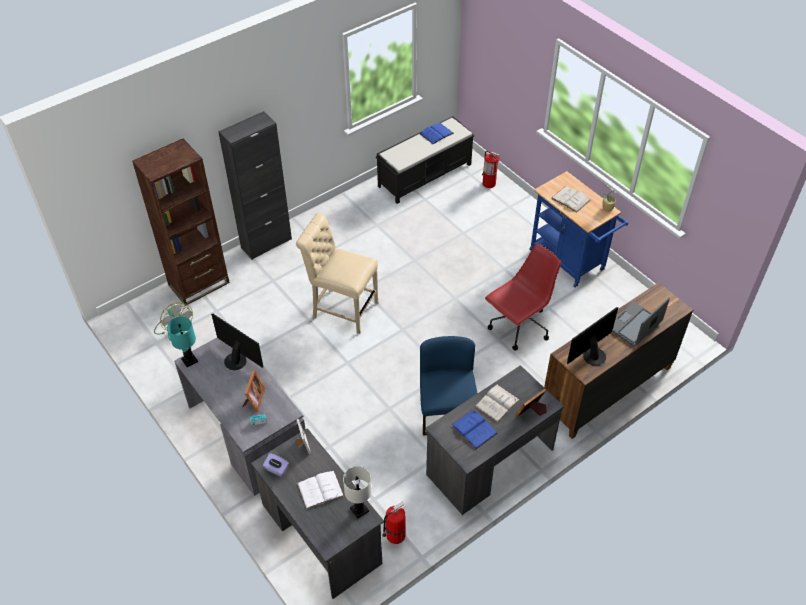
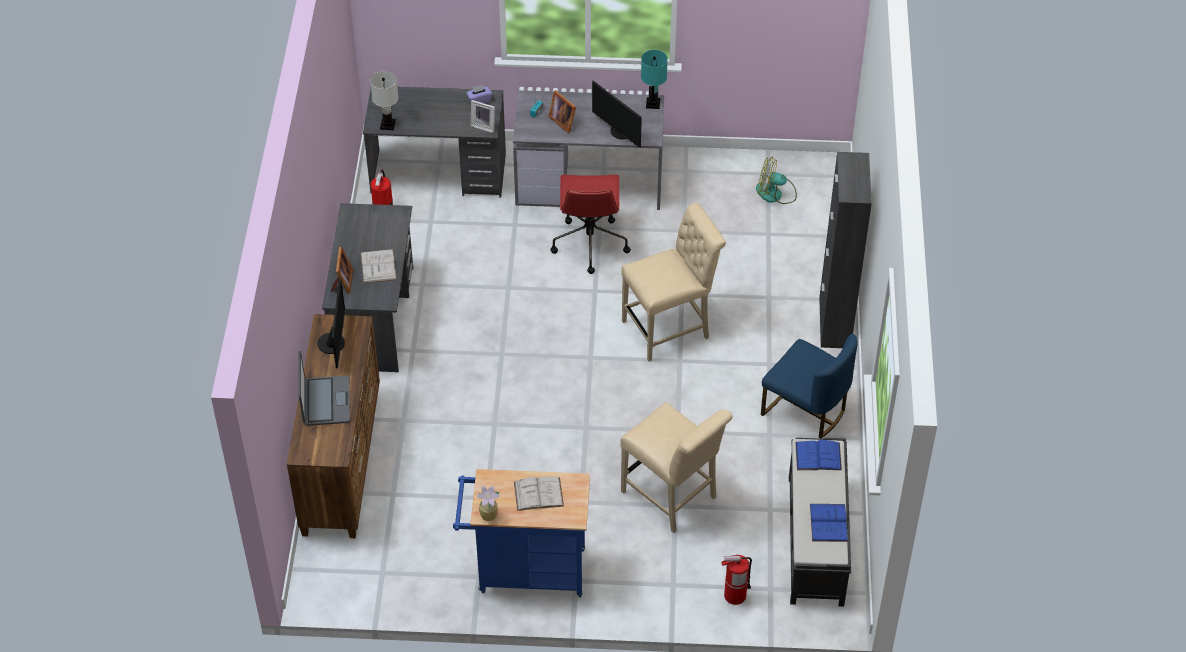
camera: 130 degrees right, 0 degrees up
(199, 284) = (822, 239): brown bookcase -> none
(237, 359) = (620, 132): monitor -> monitor turned 60 degrees clockwise
(320, 489) = (431, 114): white book -> none
(447, 412) = (458, 325): blue chair -> blue chair (805, 410)
(460, 237) = (672, 498): none -> beige chair
(474, 429) = (373, 234): blue book -> blue book (818, 456)
(518, 327) = (490, 452): red office chair -> red office chair (589, 243)

